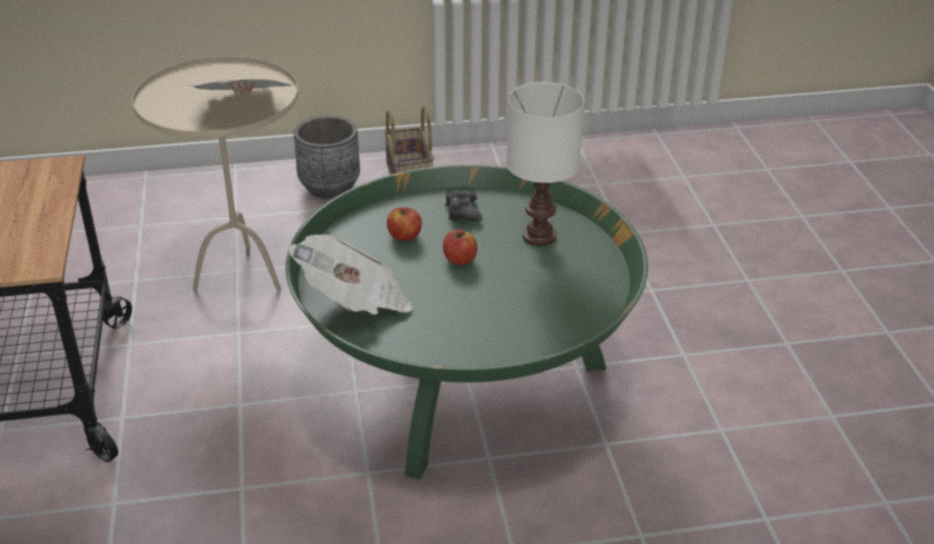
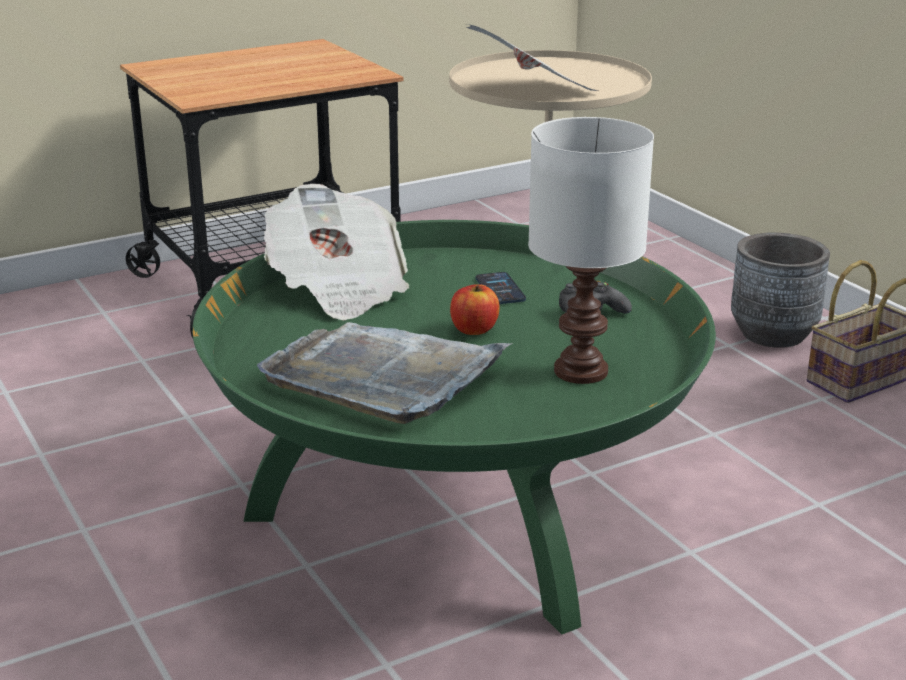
camera: 70 degrees right, 10 degrees down
(404, 236) = (500, 289): apple -> phone
(506, 308) = (384, 376): none -> grey tray

